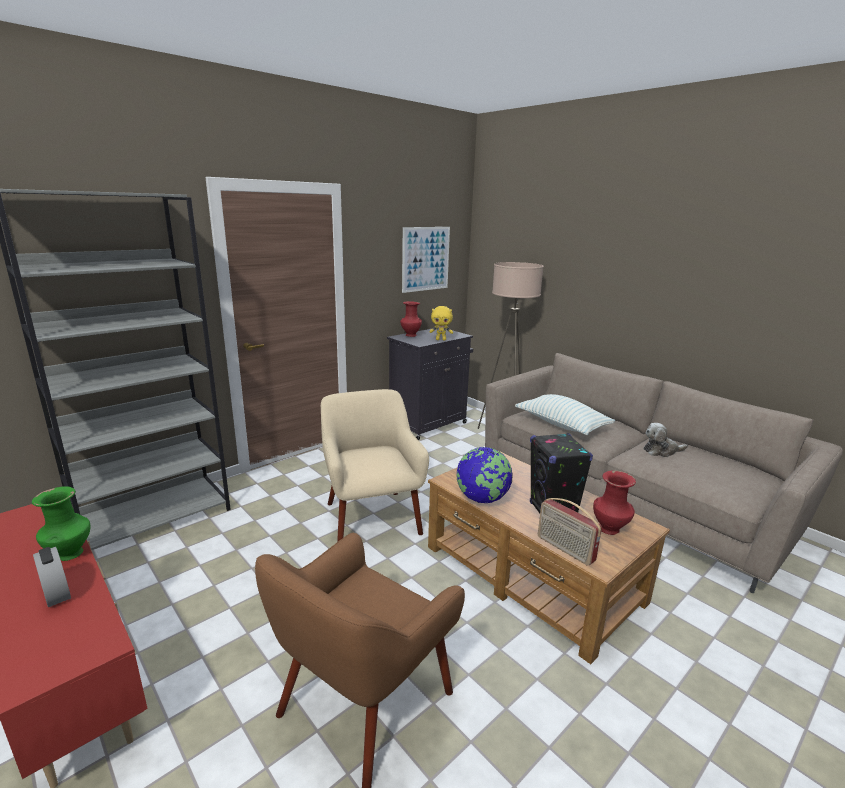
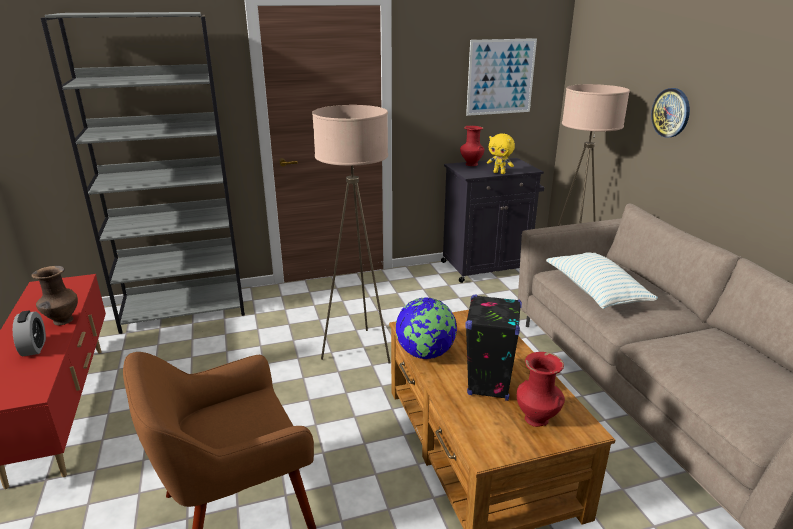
camera: 25 degrees right, 5 degrees up
(70, 554) = (62, 321): green vase -> brown vase
(371, 517) = (358, 350): beige armchair -> beige floor lamp
(564, 549) = (463, 426): radio -> none
(578, 280) = (671, 112): none -> wall clock
(661, 451) = (701, 347): plush toy -> none

